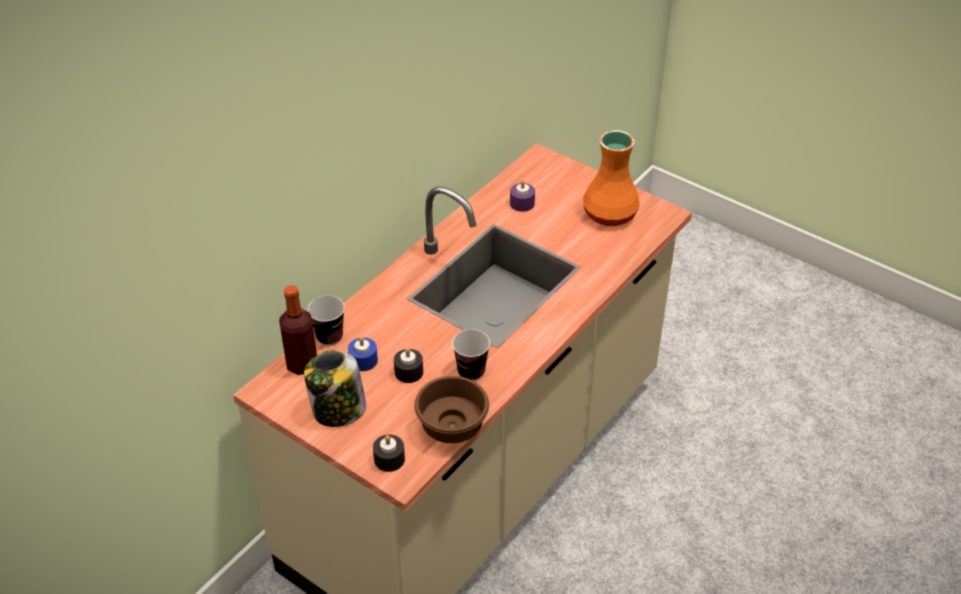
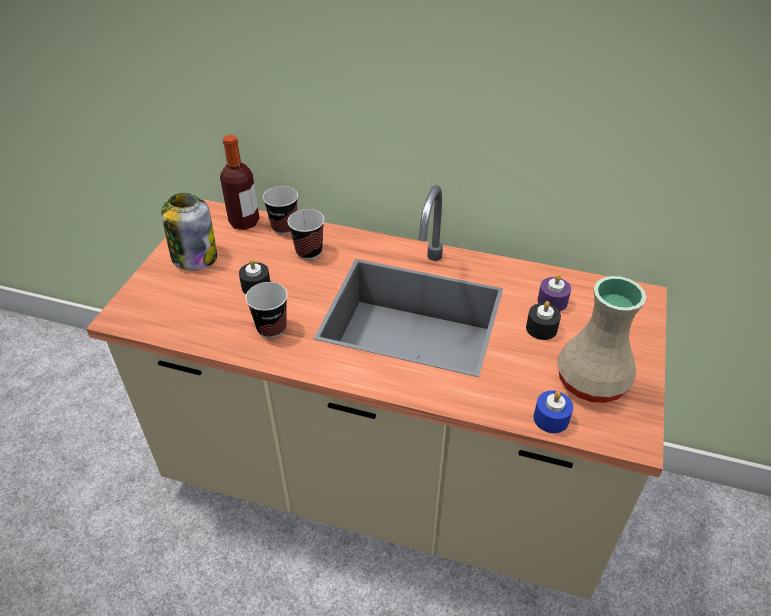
camera: 70 degrees right, 0 degrees up
(363, 360) = (261, 254): blue candle -> blue candle (551, 418)
(378, 327) = (309, 252): none -> cup
(389, 459) = (140, 303): black candle -> black candle (541, 328)
(451, 428) = (189, 334): brown bowl -> none
(610, 213) = (593, 382): orange vase -> beige vase

